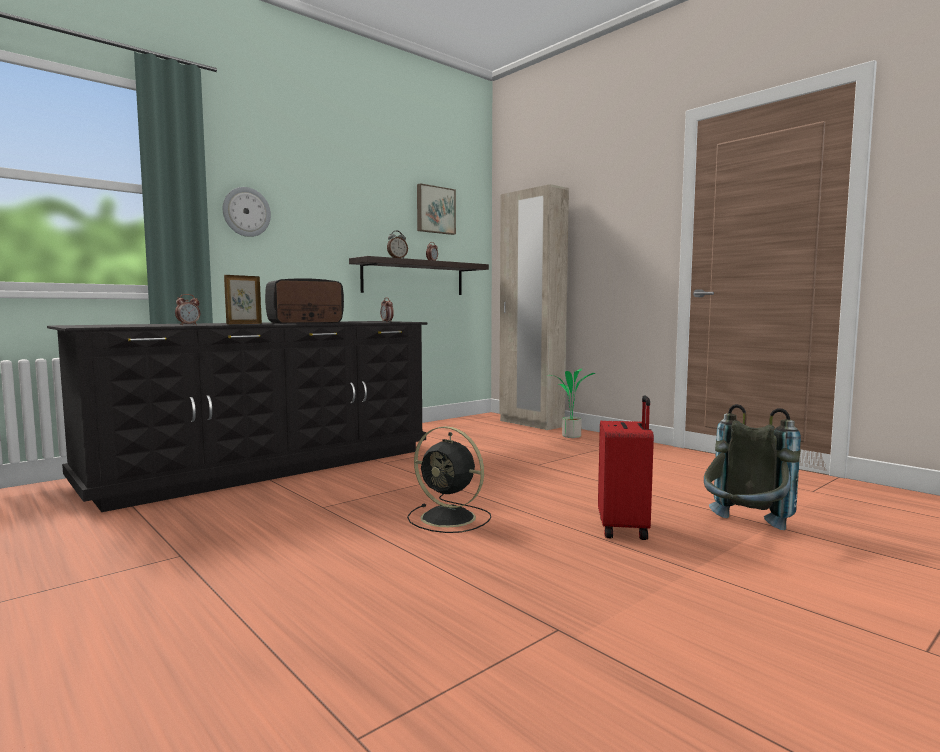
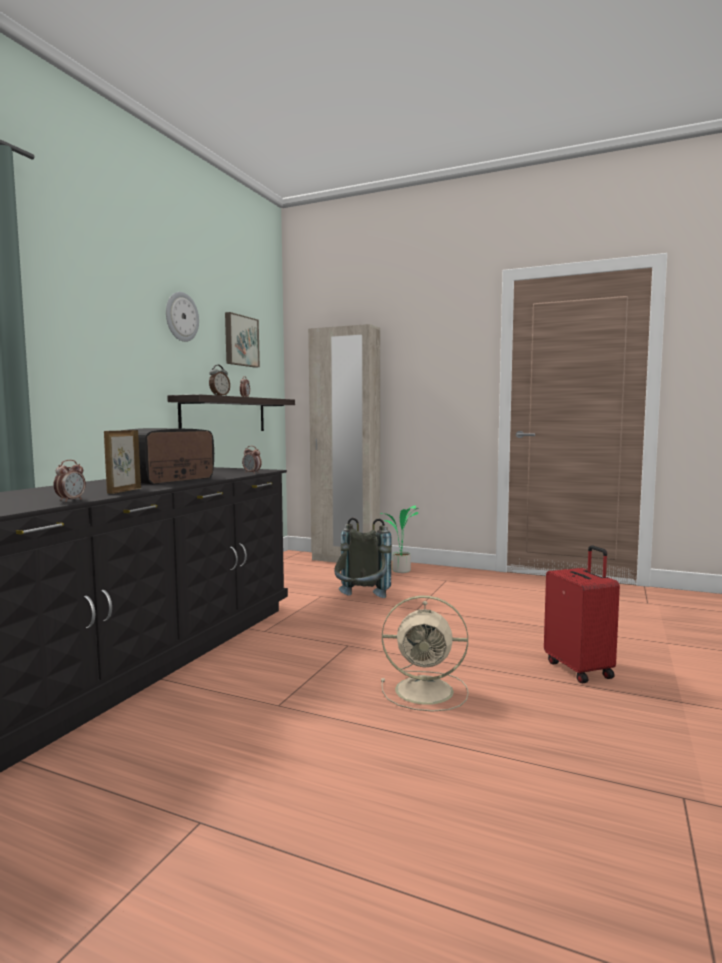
camera: 25 degrees left, 0 degrees up
(246, 212) = (62, 340): wall clock -> wall clock (181, 317)
(450, 518) = (427, 691): black fan -> beige fan
(744, 530) = (659, 652): grey backpack -> grey backpack (361, 601)

